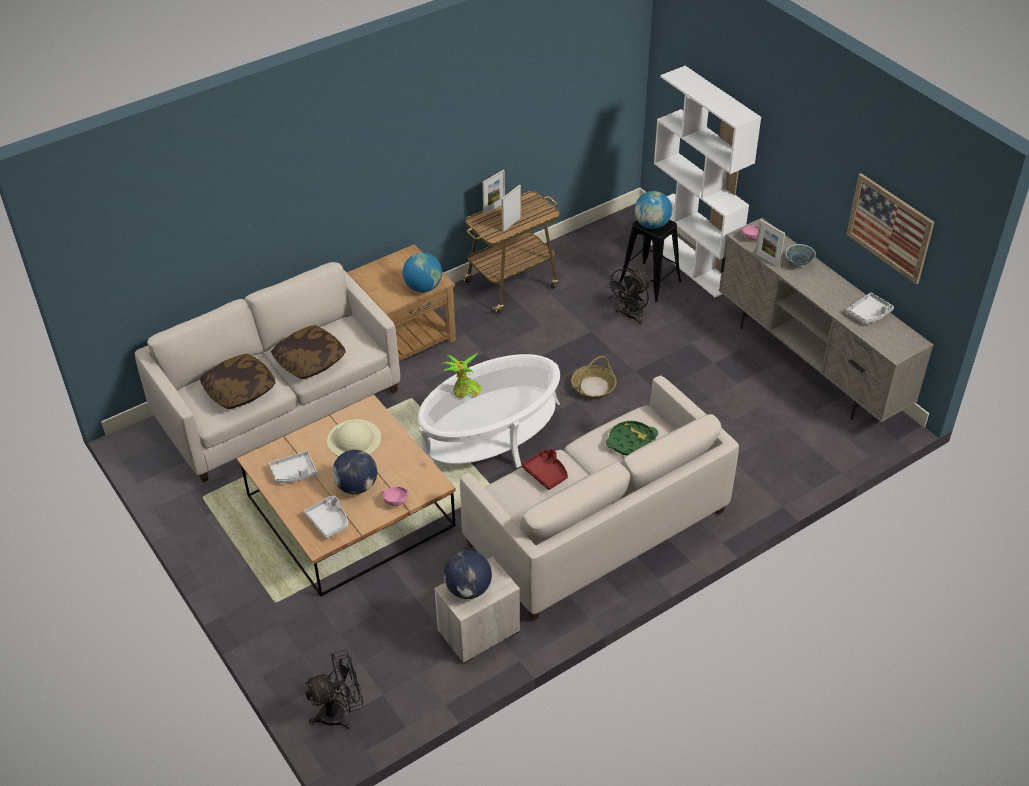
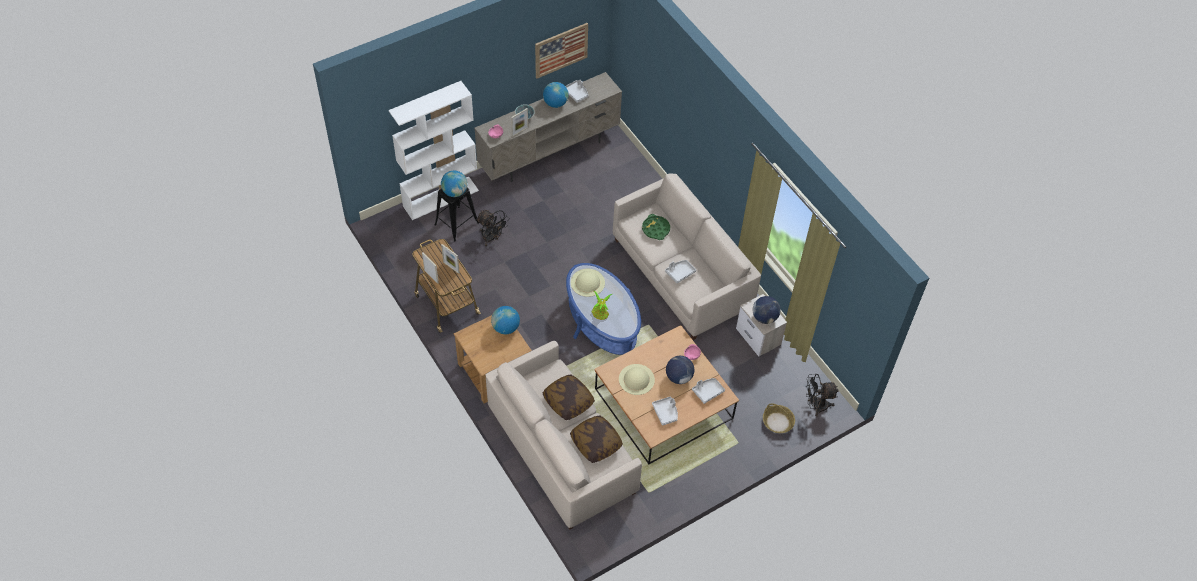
camera: 90 degrees left, 10 degrees up
(340, 713) = (816, 405): black fan -> black fan turned 75 degrees counterclockwise
(491, 436) = (602, 324): white coffee table -> blue coffee table
(521, 375) = (587, 282): none -> beige hat
(546, 473) = (680, 273): red tray -> grey tray
(593, 387) = (560, 265): basket -> basket (778, 422)
(839, 292) = (555, 103): none -> globe

